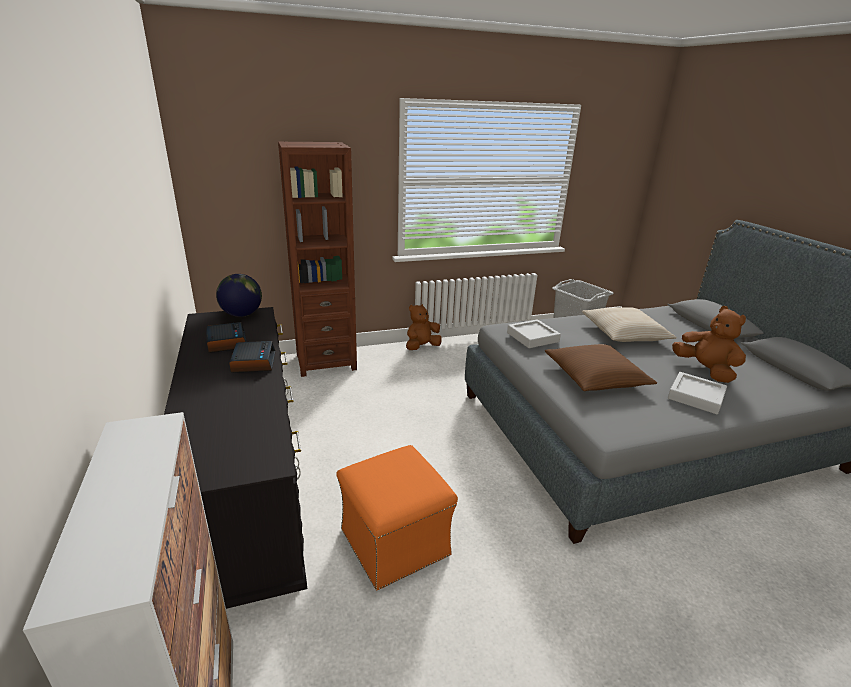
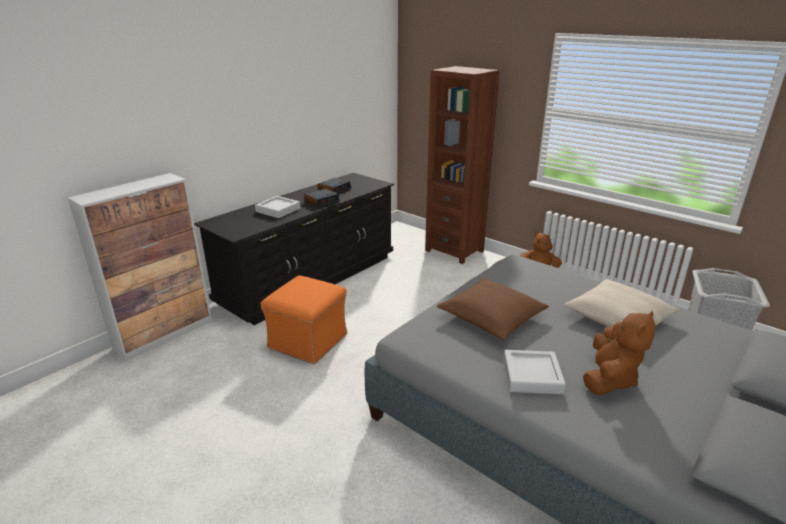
camera: 60 degrees right, 0 degrees up
(242, 314) = (371, 181): globe -> none
(532, 337) = (519, 275): grey tray -> grey tray (278, 210)

